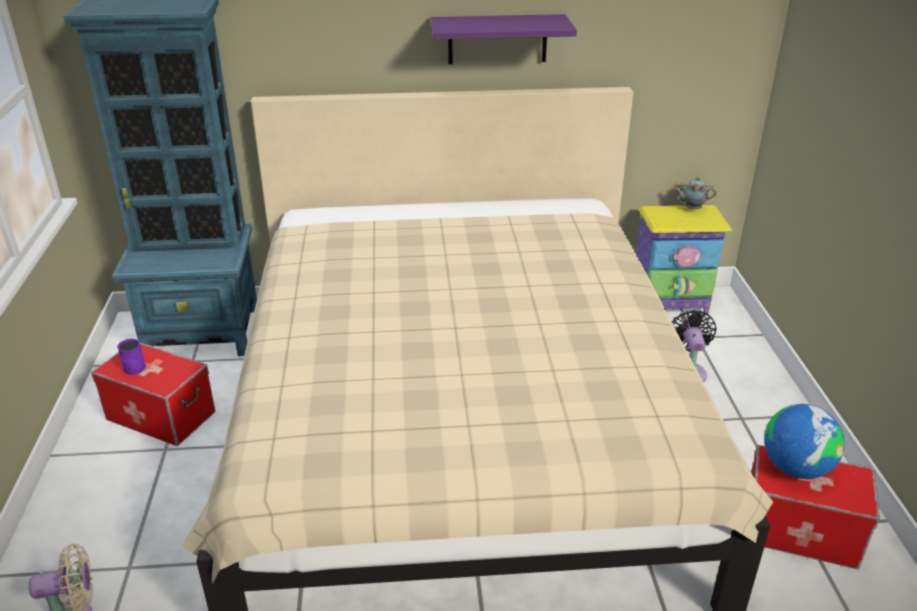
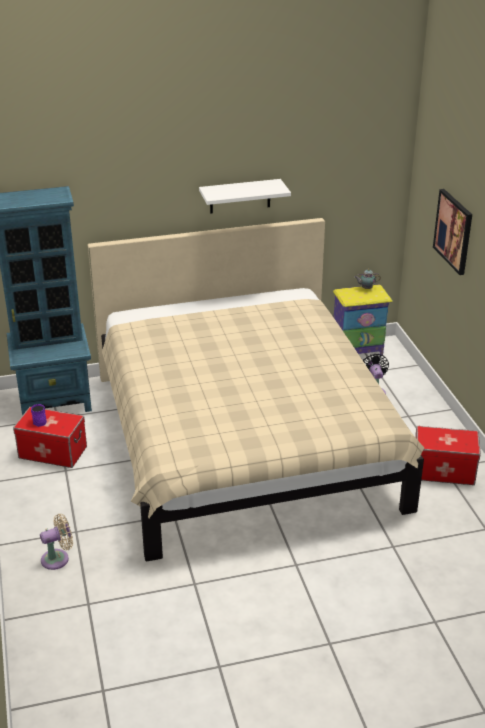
camera: 10 degrees left, 0 degrees up
(497, 39) = (240, 196): purple shelf -> white shelf
(795, 468) = (437, 435): globe -> none
(857, 107) = (453, 231): none -> picture

